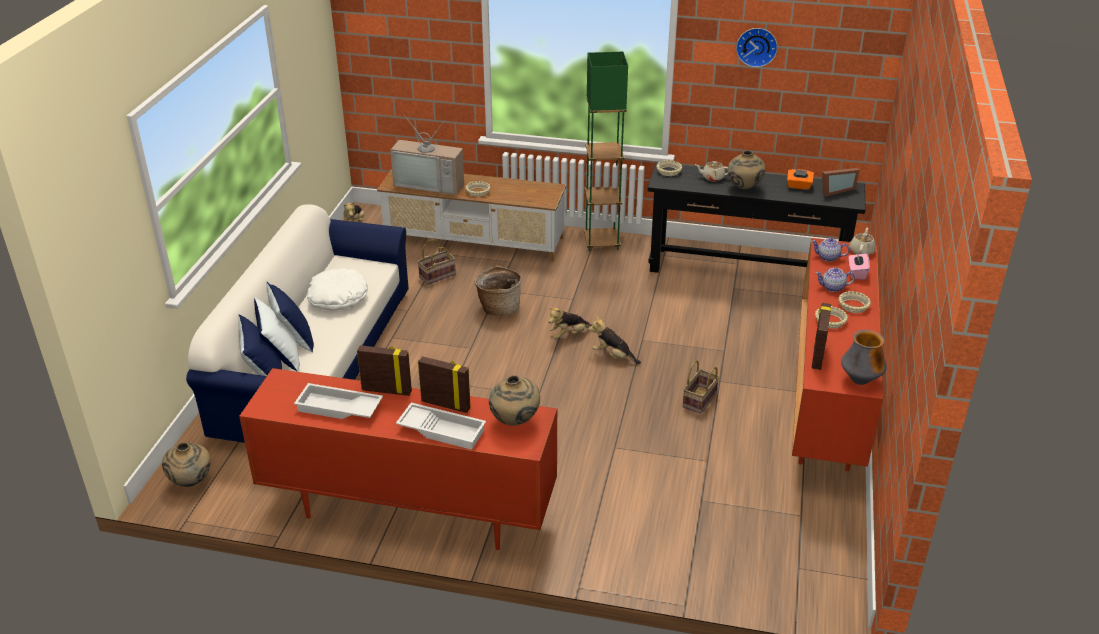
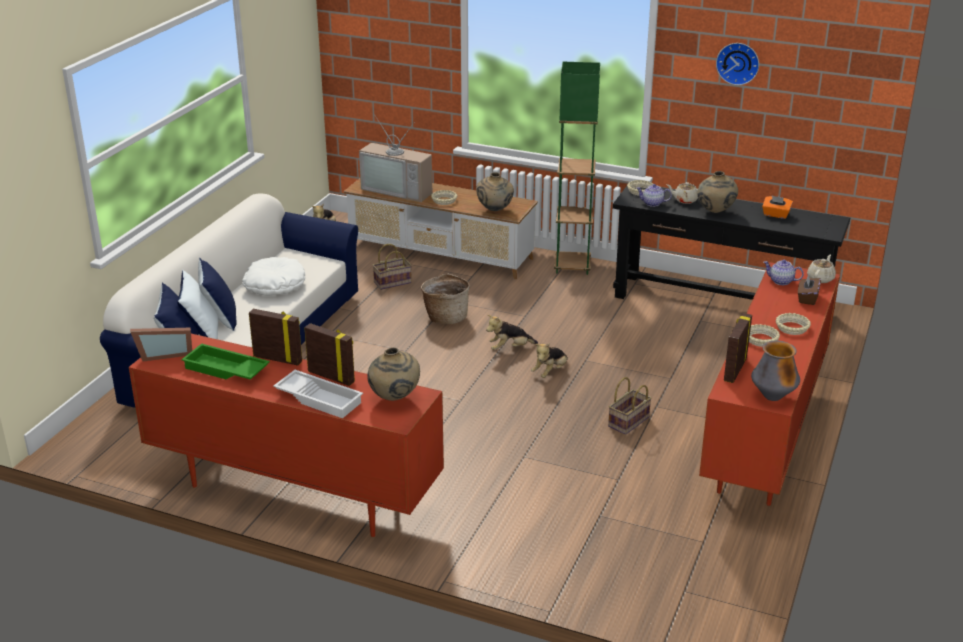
camera: 10 degrees right, 5 degrees down
(191, 482) = (93, 442): beige vase -> beige vase (495, 210)
(338, 408) = (225, 370): white tray -> green tray
(613, 356) = (550, 372): plush toy -> plush toy turned 90 degrees counterclockwise
(832, 287) = (775, 309): teapot -> teapot (652, 203)
(835, 190) = (814, 221): picture frame -> picture frame (164, 354)
(856, 273) = (807, 298): pink tissue box -> brown tissue box

